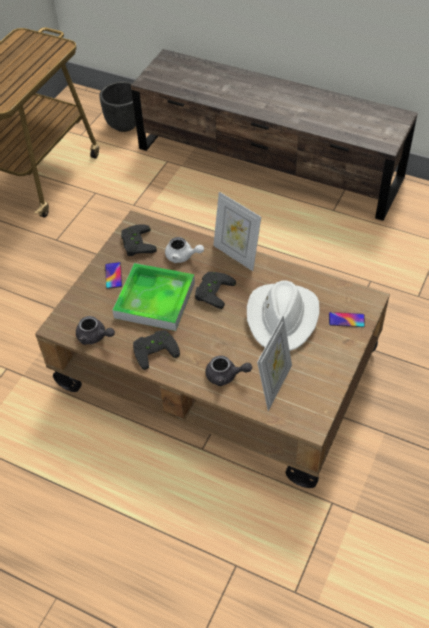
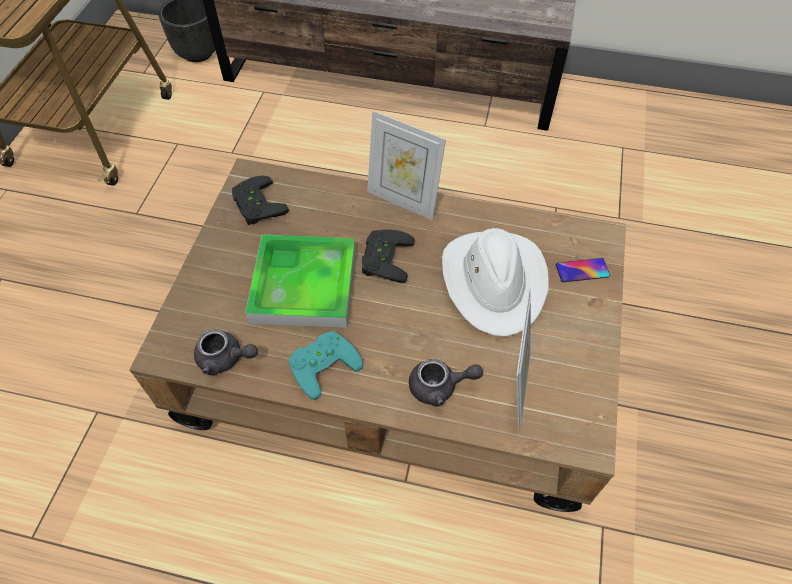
camera: 15 degrees left, 5 degrees up
(113, 275) = (233, 257): phone -> none
(154, 349) = (322, 362): black game controller -> turquoise game controller
(182, 256) = (328, 214): white teapot -> none

